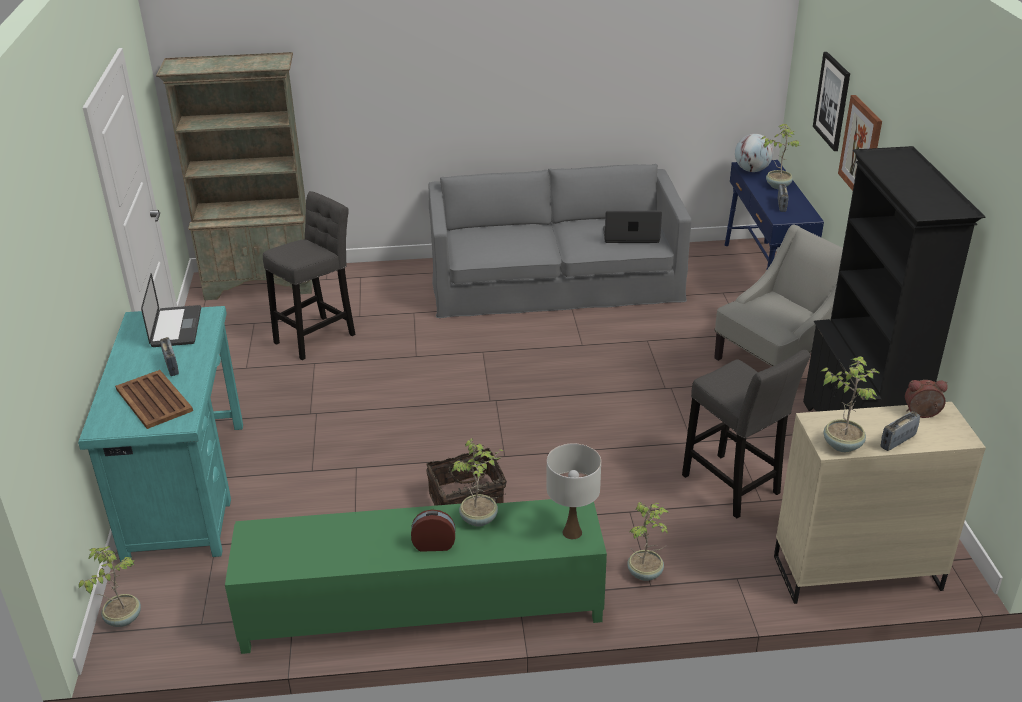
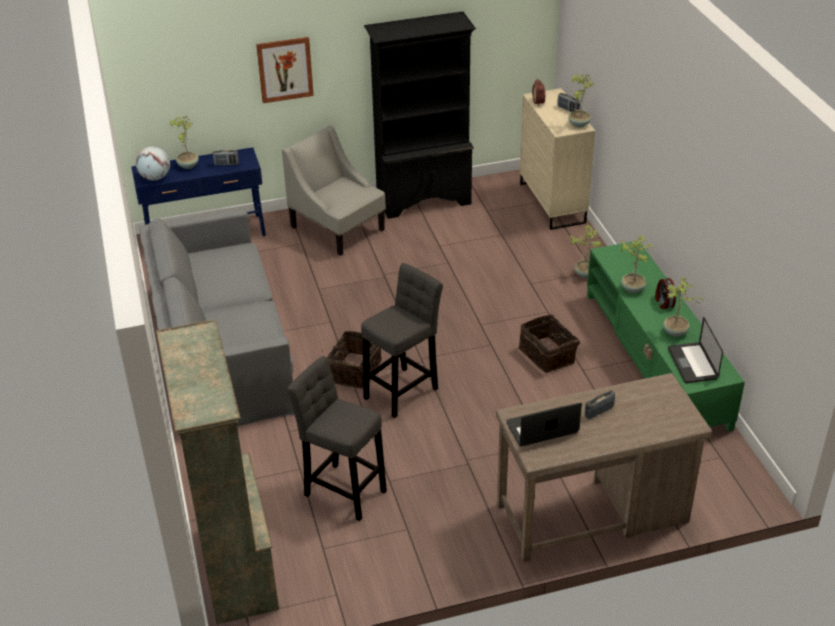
camera: 100 degrees left, 5 degrees up
(122, 618) = (737, 500): potted plant -> potted plant (675, 332)
(154, 400) = (647, 406): brown tray -> none
(185, 489) = (592, 513): turquoise desk -> brown desk
(490, 354) = (354, 371): none -> basket
(572, 532) = (627, 253): white table lamp -> none
(631, 236) = (227, 261): laptop -> laptop (692, 363)
(733, 488) = (492, 244): grey stool -> grey stool (403, 390)
(832, 101) = (216, 69): picture -> none

